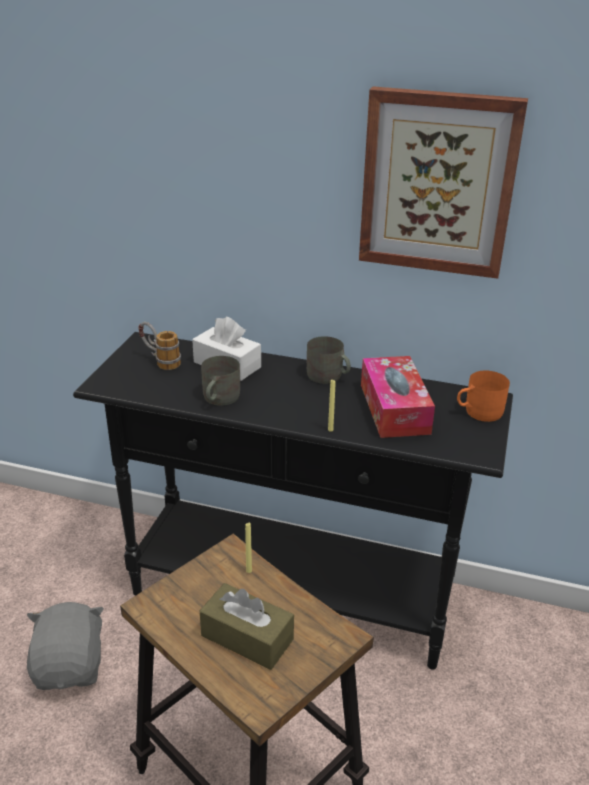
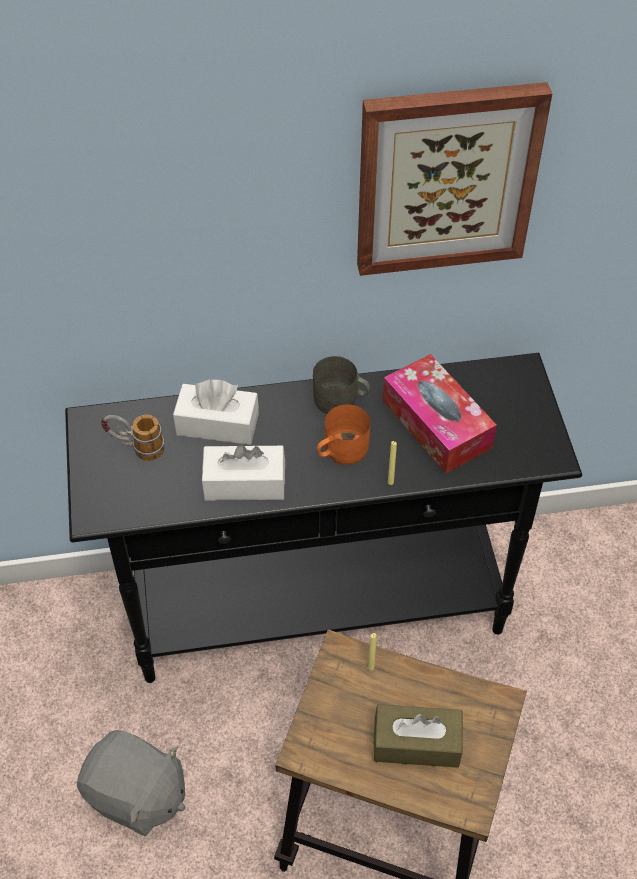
camera: 25 degrees left, 20 degrees up
(71, 666) = (136, 796): grey plush toy -> grey plush toy turned 150 degrees clockwise
(218, 398) = (244, 483): grey mug -> white tissue box
(478, 411) = (520, 395): orange mug -> orange mug (340, 451)

